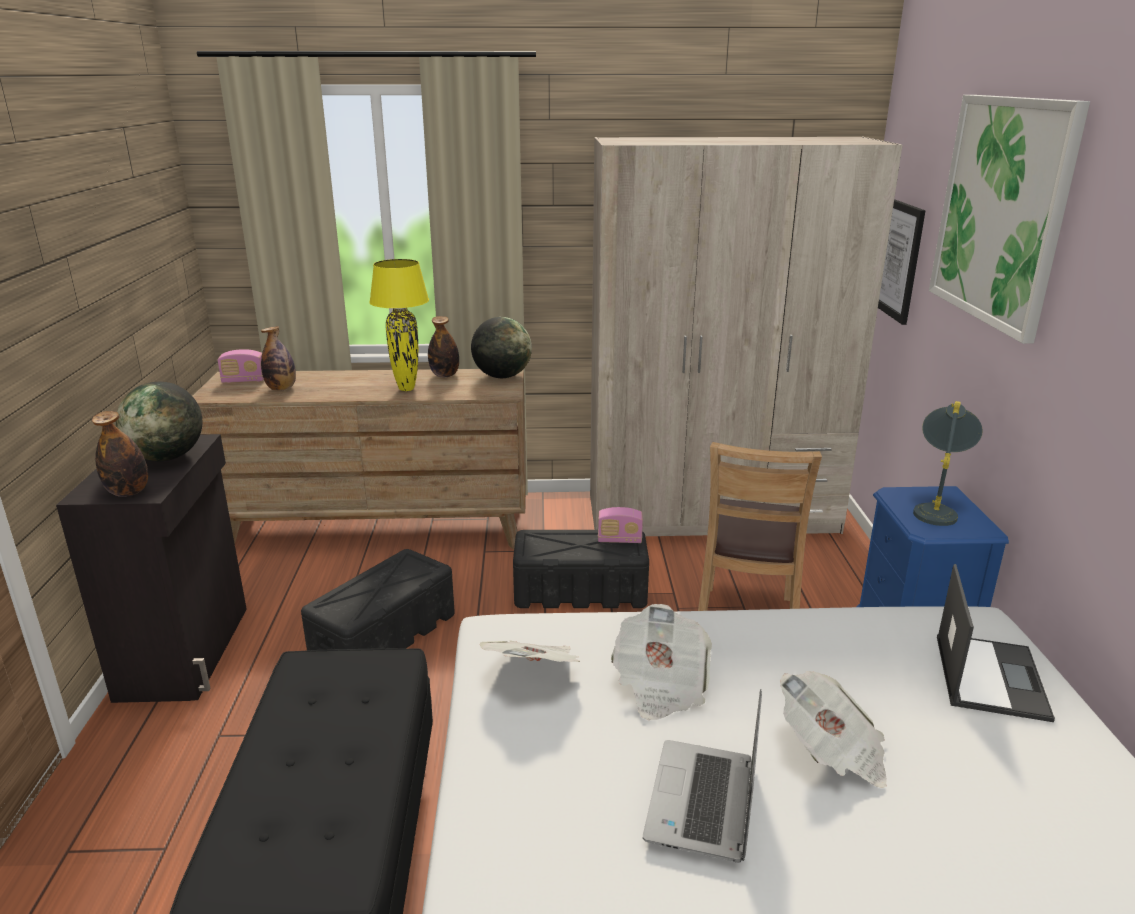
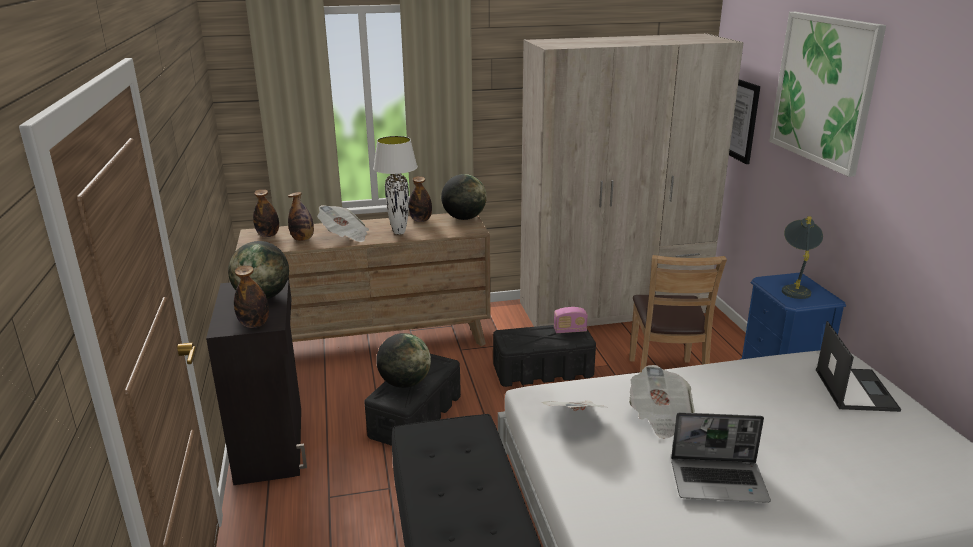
camera: 10 degrees left, 0 degrees up
(244, 381) = (268, 235): radio -> bottle
(364, 590) = (404, 383): none -> globe
(407, 389) = (399, 232): yellow table lamp -> white table lamp
(703, 803) = (719, 481): laptop -> laptop turned 90 degrees counterclockwise
(832, 752) = (781, 443): newspaper -> newspaper (345, 236)

